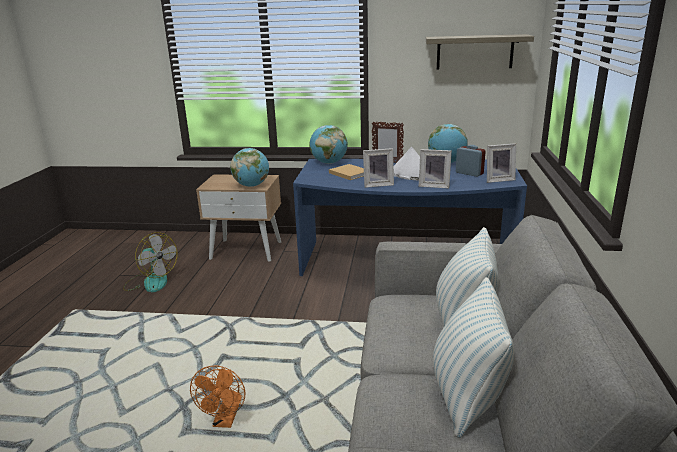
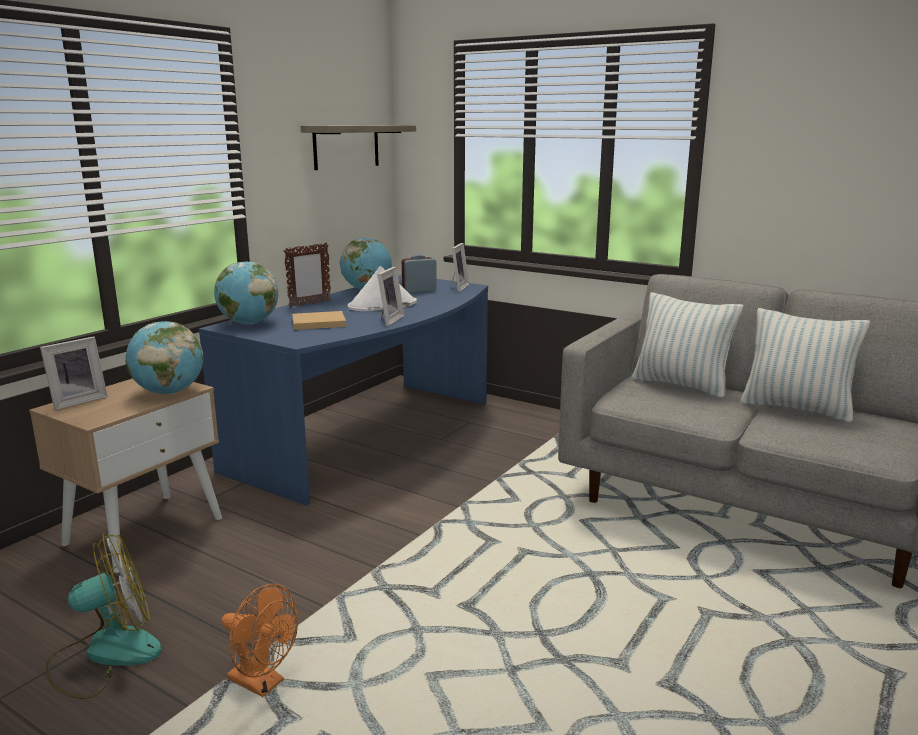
camera: 65 degrees left, 5 degrees down
(225, 421) = (614, 629): orange fan -> orange fan (263, 683)
(434, 185) = (434, 305): picture frame -> picture frame (77, 401)

